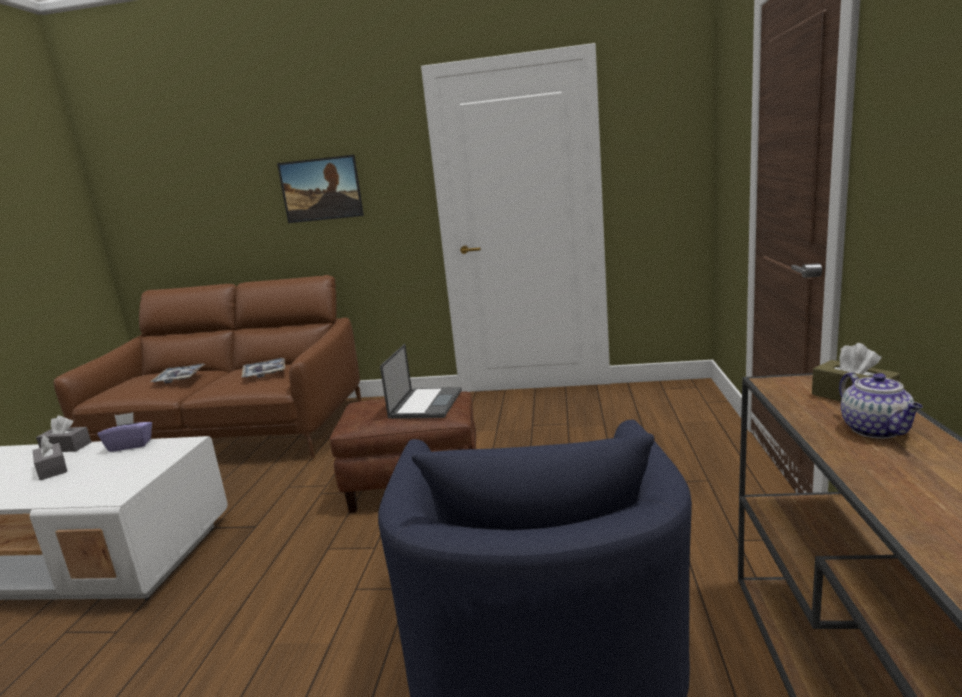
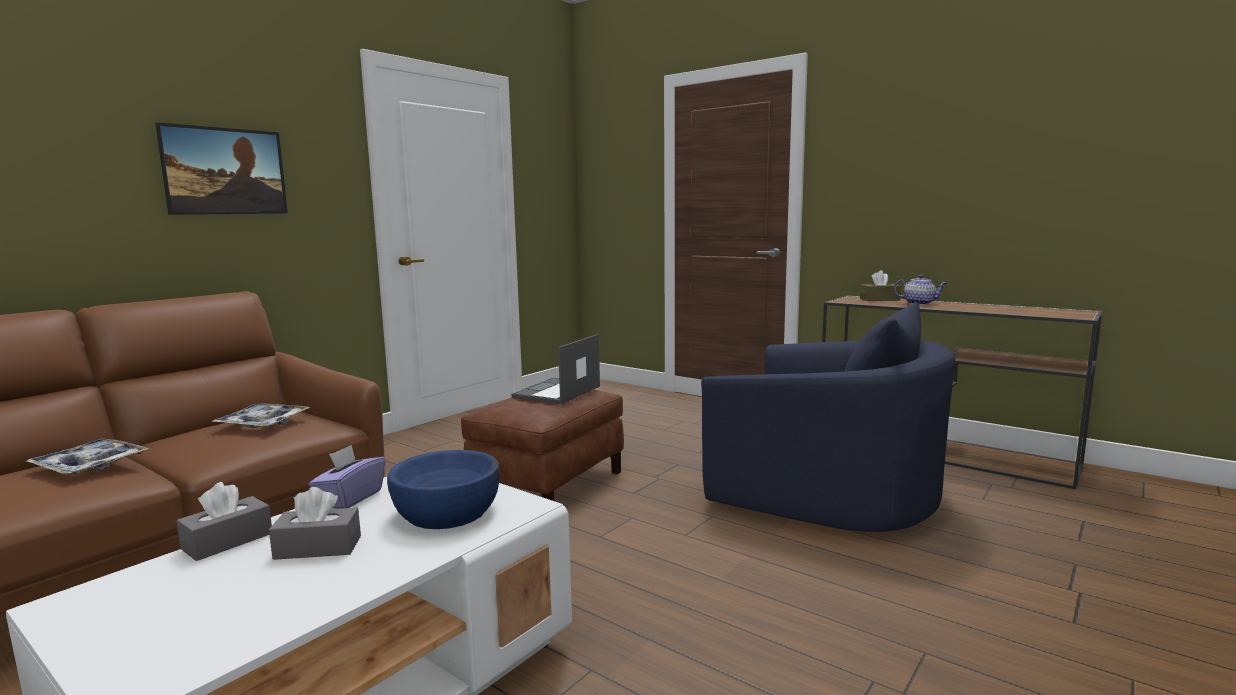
camera: 60 degrees left, 5 degrees down
(106, 477) = (447, 511): none -> blue bowl
(426, 403) = (556, 392): laptop -> laptop turned 105 degrees counterclockwise

